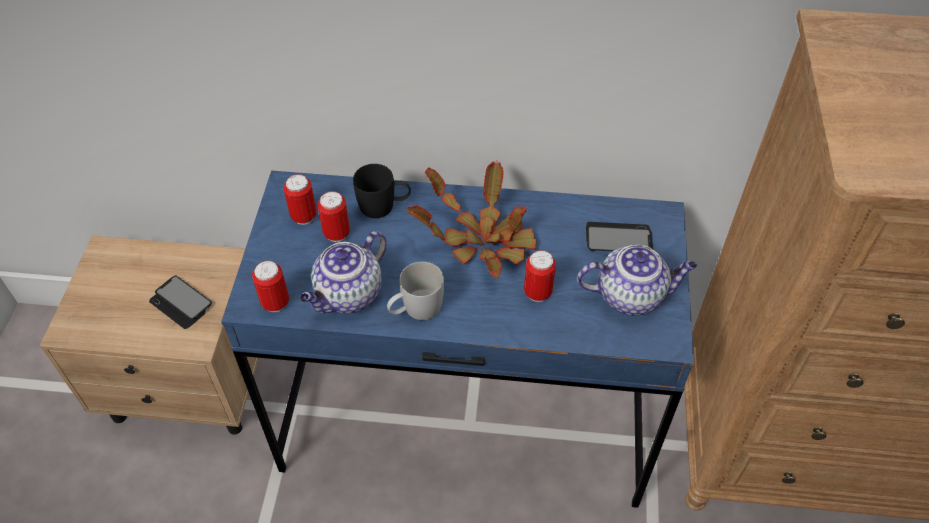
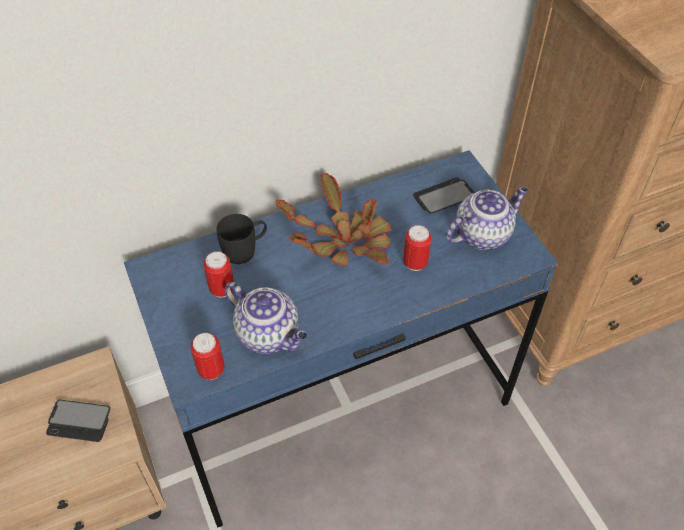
camera: 30 degrees left, 0 degrees up
(304, 216) = (182, 288): can -> none
(348, 295) = (269, 334): teapot -> teapot turned 60 degrees counterclockwise
(415, 309) = (332, 320): white mug -> none

